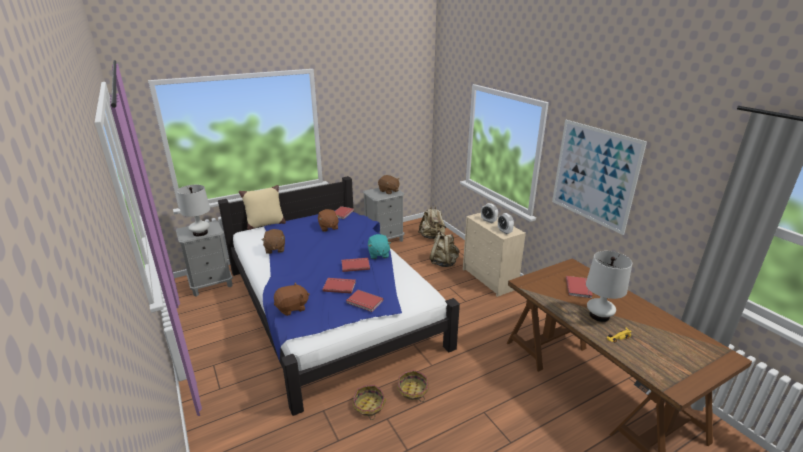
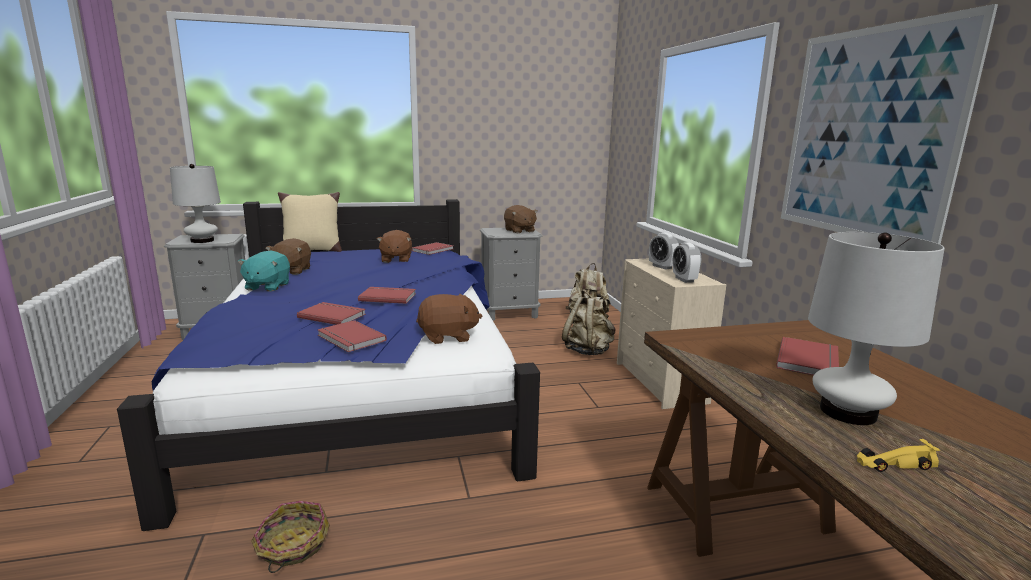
camera: 15 degrees right, 10 degrees down
(292, 308) = (224, 331): brown plush toy -> brown plush toy (448, 336)
(378, 254) = (442, 292): turquoise plush toy -> turquoise plush toy (267, 286)
(412, 391) = (399, 536): basket -> none

